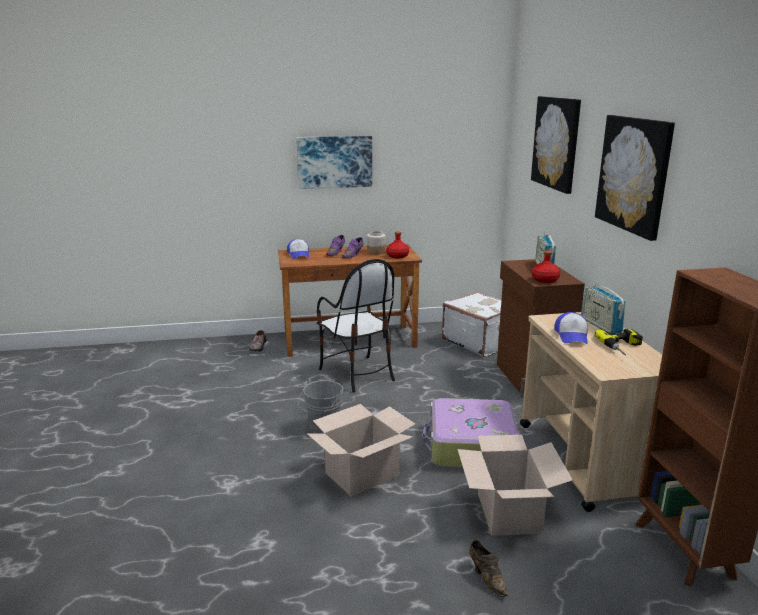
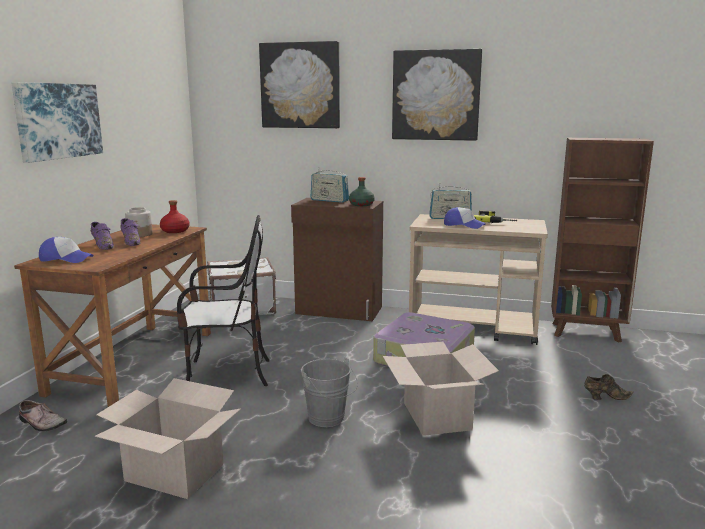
camera: 65 degrees left, 5 degrees down
(509, 513) = (528, 369): cardboard box -> cardboard box (175, 472)
(545, 280) = (361, 205): red bottle -> green bottle

